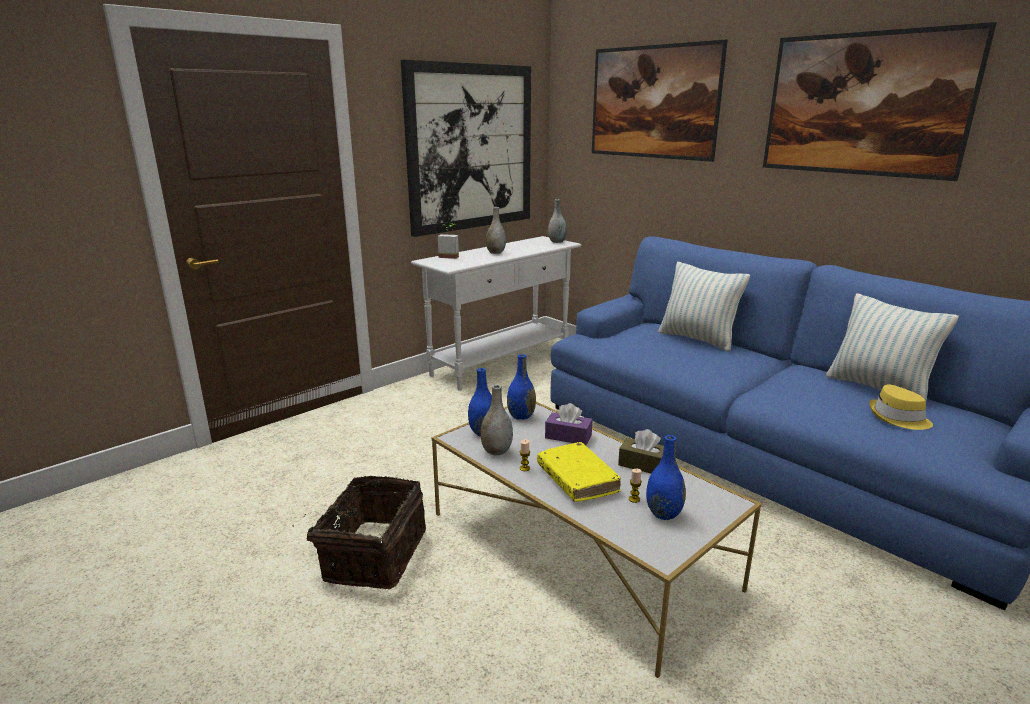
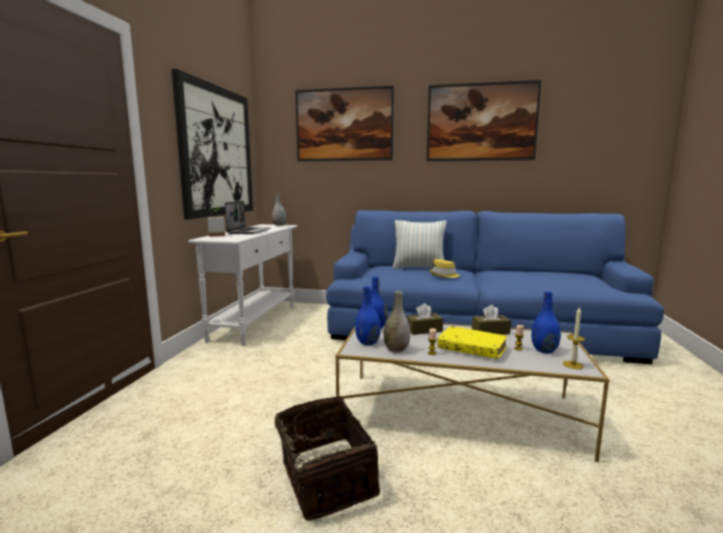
camera: 35 degrees left, 10 degrees down
(496, 252) = (249, 231): grey vase -> laptop
(568, 436) = (424, 330): purple tissue box -> brown tissue box
(660, 545) = (573, 365): none -> candle
(878, 388) = (535, 272): pillow -> none
(898, 418) = (566, 280): yellow hat -> yellow hat (444, 275)

